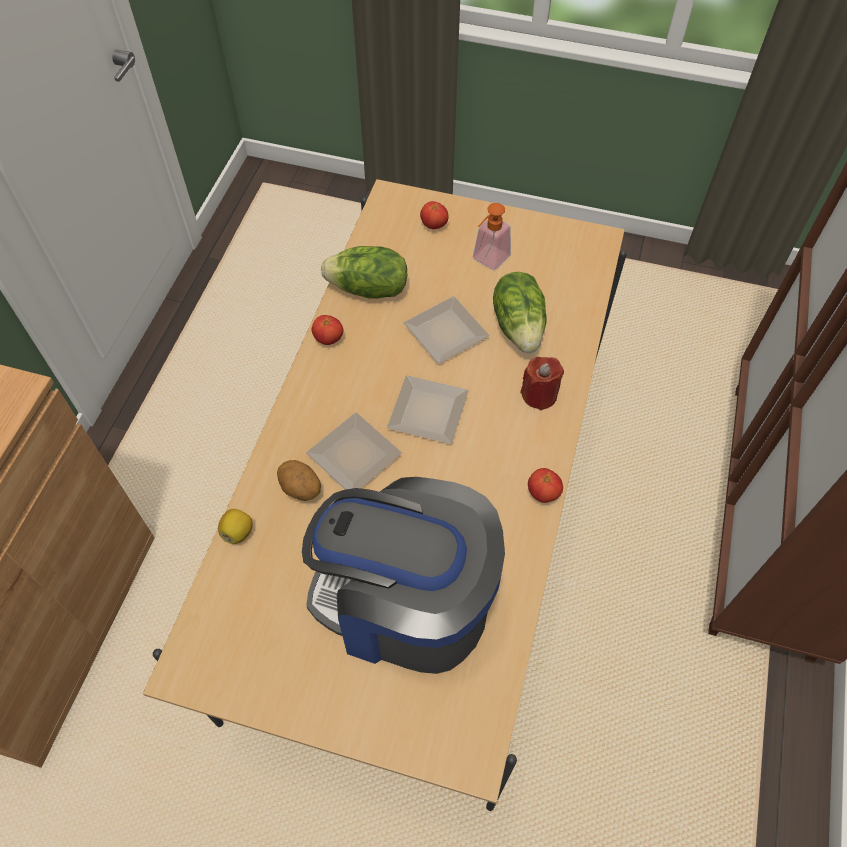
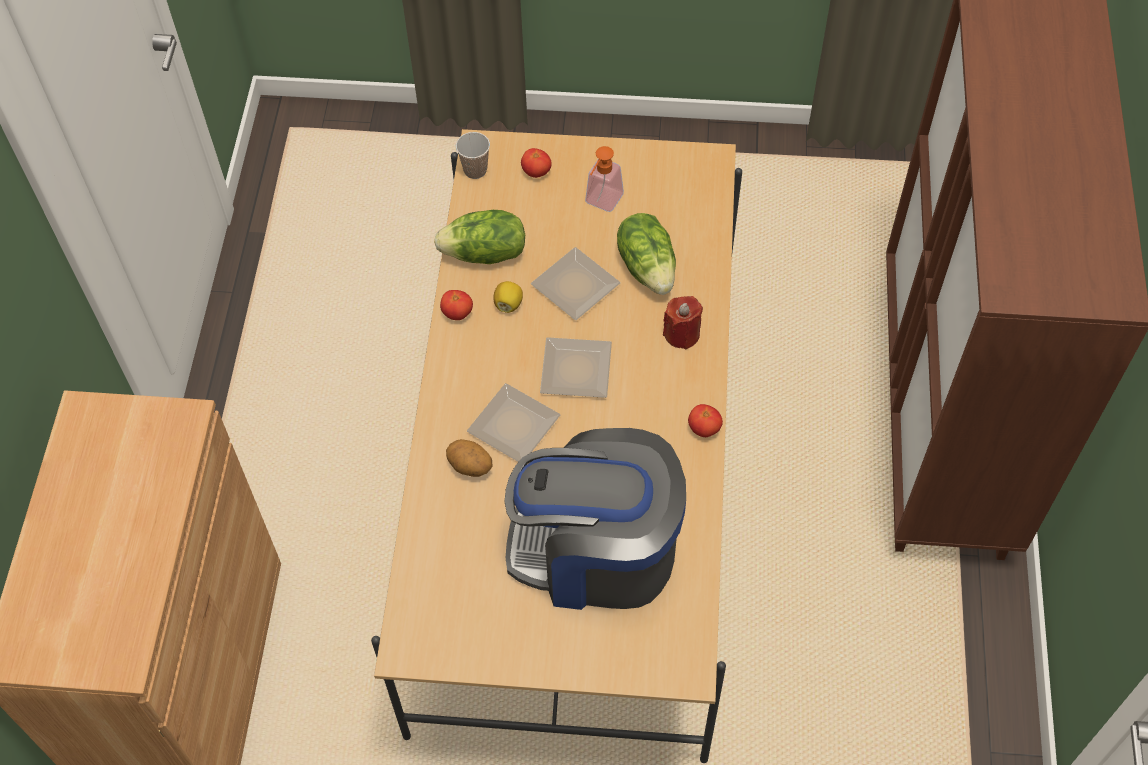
camera: 10 degrees left, 0 degrees up
(238, 532) = (420, 518): lemon -> lemon (508, 304)
(379, 215) = (475, 170): none -> cup

